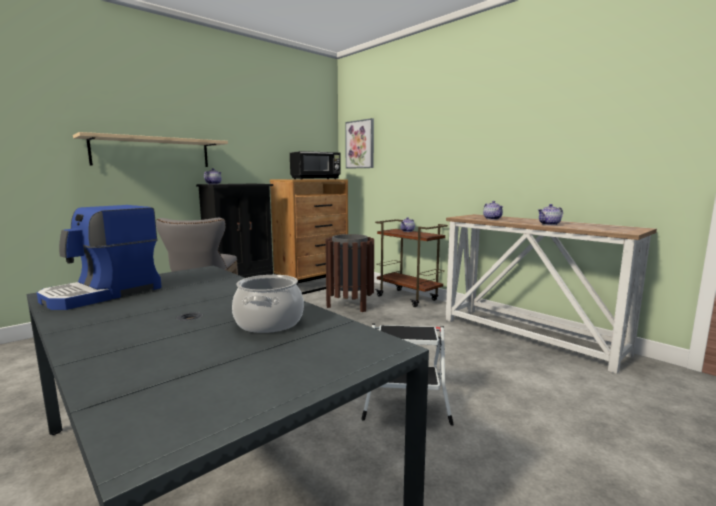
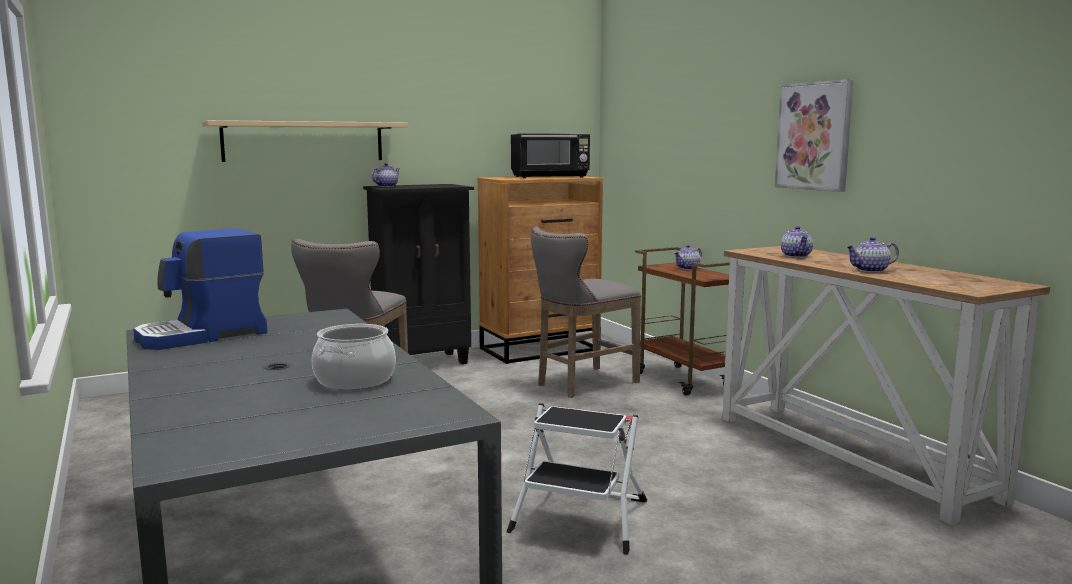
camera: 15 degrees right, 0 degrees up
(350, 305) = (581, 384): brown trash can -> grey stool
(360, 144) = (629, 119): picture -> picture (814, 136)

